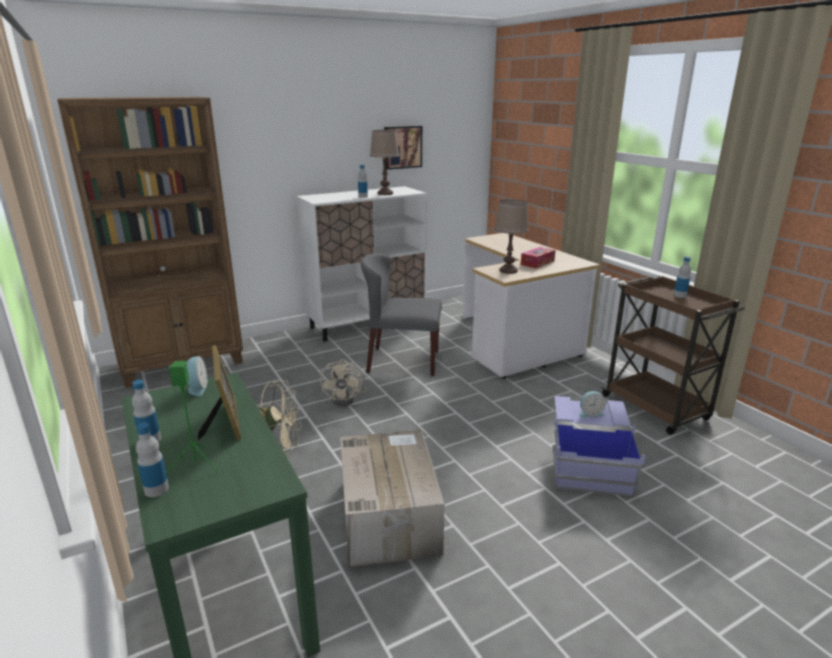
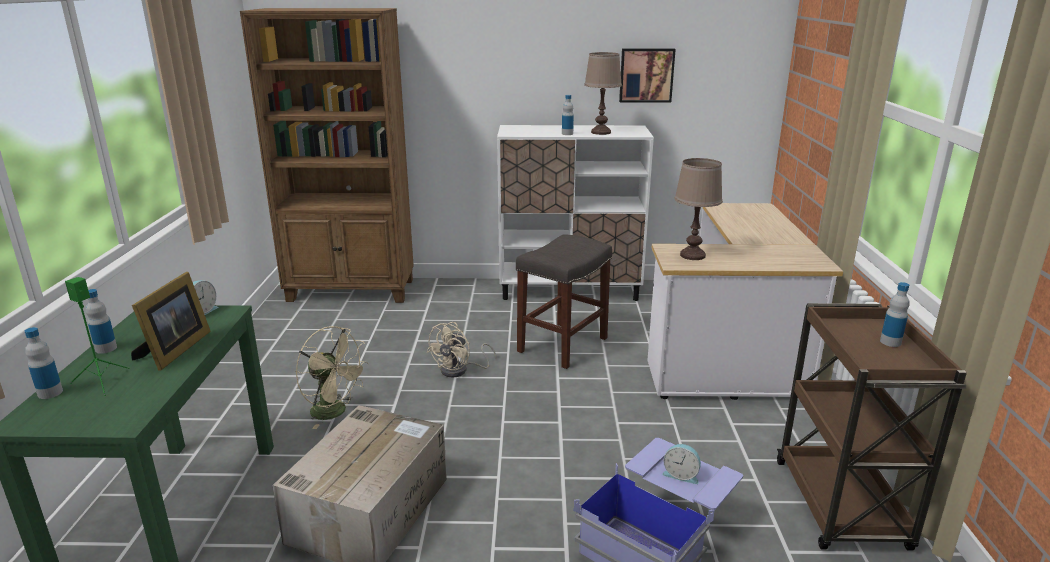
camera: 30 degrees right, 0 degrees up
(402, 361) = (563, 344): grey chair -> grey stool
(537, 263) = (750, 252): tissue box -> none

